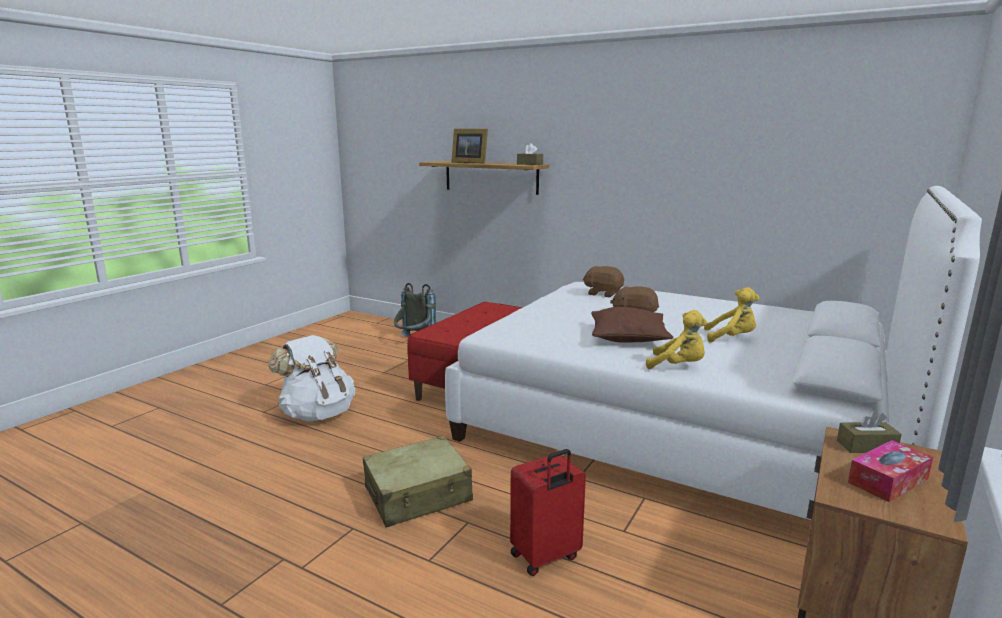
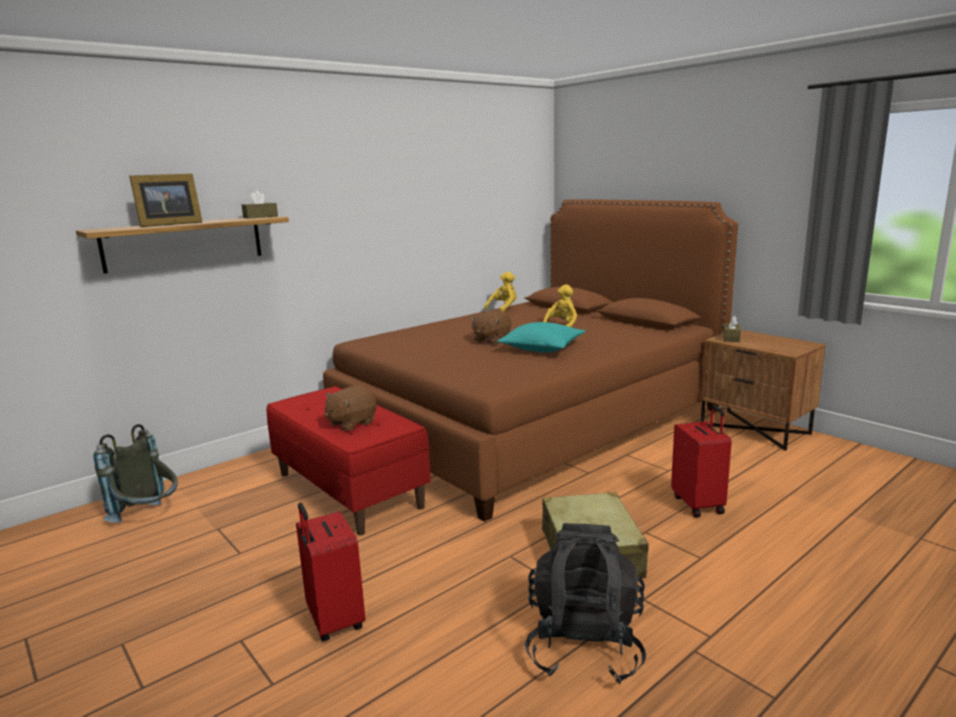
camera: 70 degrees left, 0 degrees up
(292, 504) = (584, 645): none -> black backpack
(317, 414) = (333, 621): white backpack -> red suitcase
(603, 293) = (411, 338): brown plush toy -> brown plush toy (351, 423)
(628, 338) = (542, 348): brown pillow -> turquoise pillow
(678, 366) = (614, 346): yellow plush toy -> yellow plush toy (503, 309)
(680, 430) = (531, 421): white bed -> brown bed
(888, 481) = (770, 342): tissue box -> none

